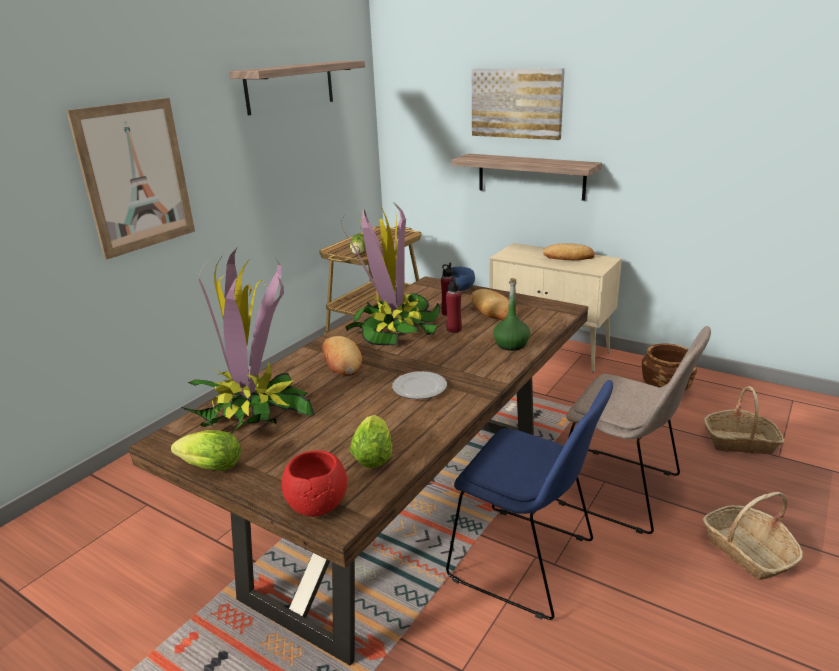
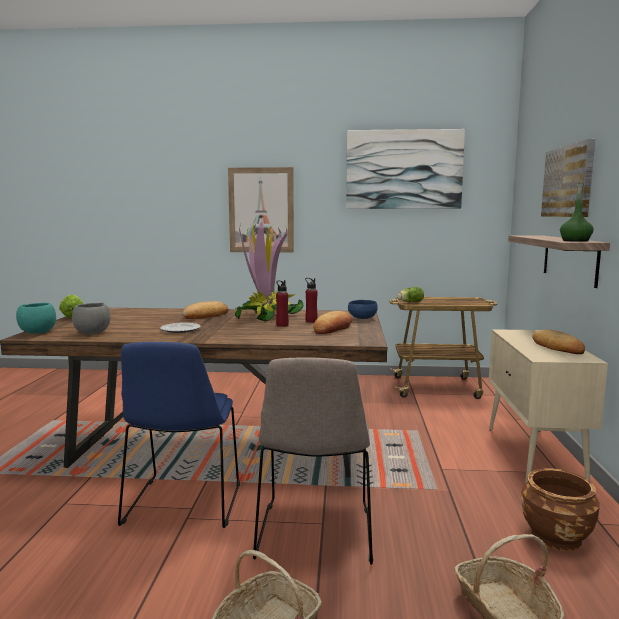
camera: 60 degrees right, 15 degrees down
(252, 412) = (131, 313): potted plant -> none
(290, 87) = (403, 169): shelf -> picture
(318, 505) = (38, 332): red bowl -> turquoise bowl
(373, 454) = (92, 333): lettuce -> grey bowl
(511, 344) = (271, 337): green bottle -> green bottle (575, 241)

